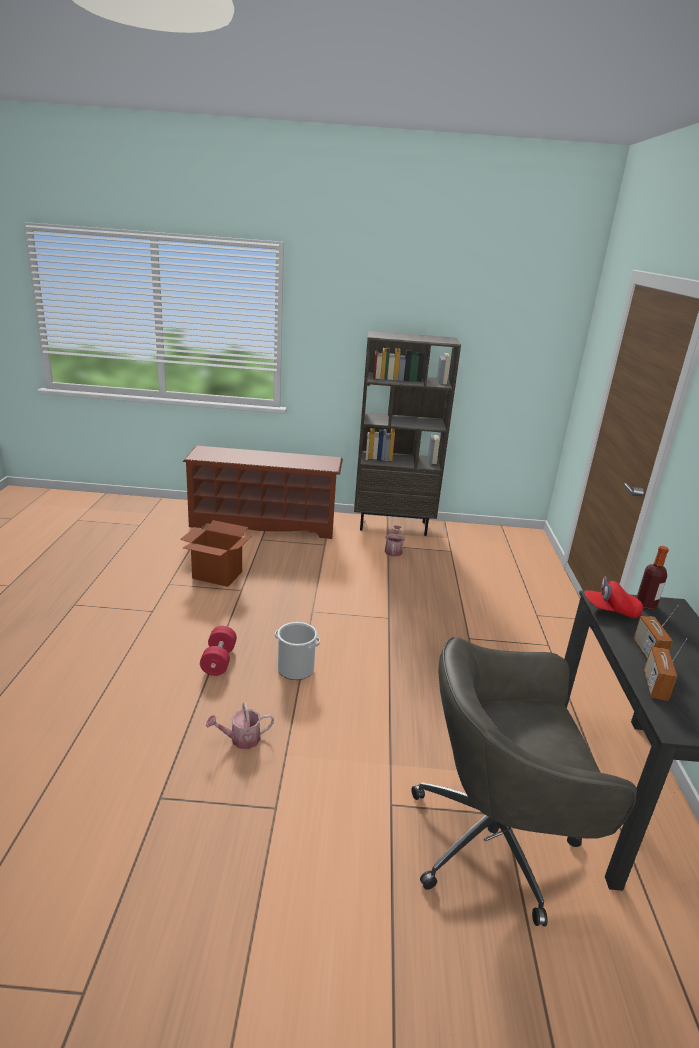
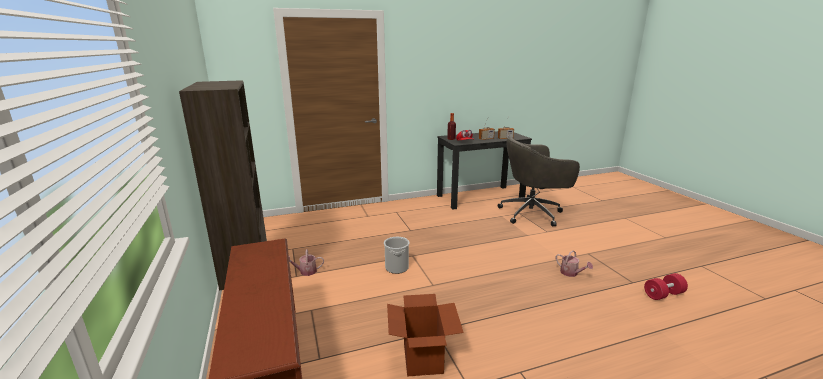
camera: 110 degrees left, 5 degrees down
(219, 661) = (529, 304): red dumbbell -> red dumbbell (663, 294)
(295, 669) = (500, 273): bucket -> bucket (397, 267)
(496, 841) = (532, 213): grey office chair -> grey office chair turned 105 degrees clockwise

